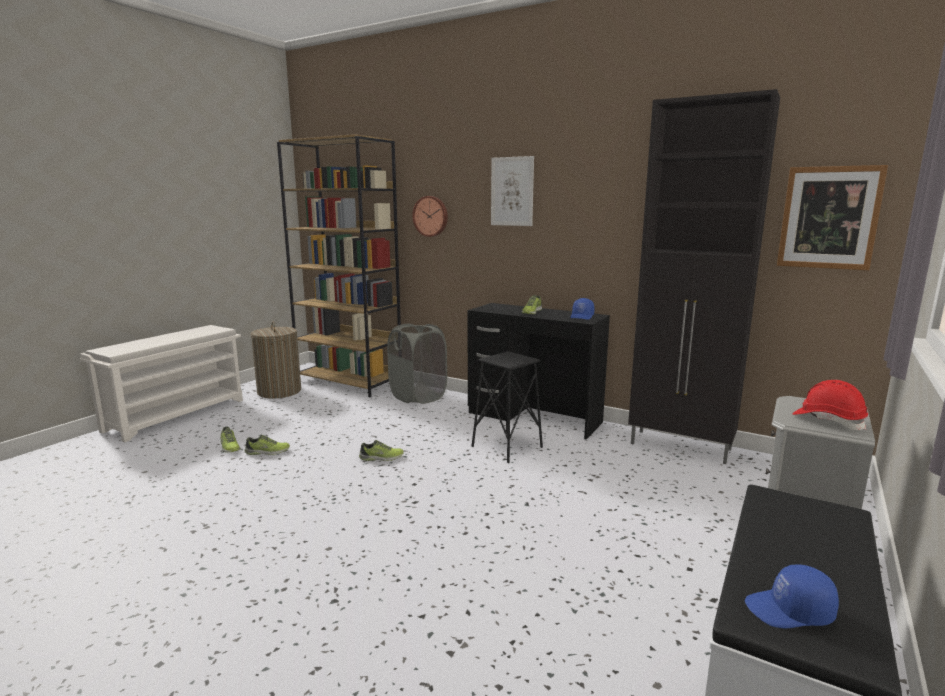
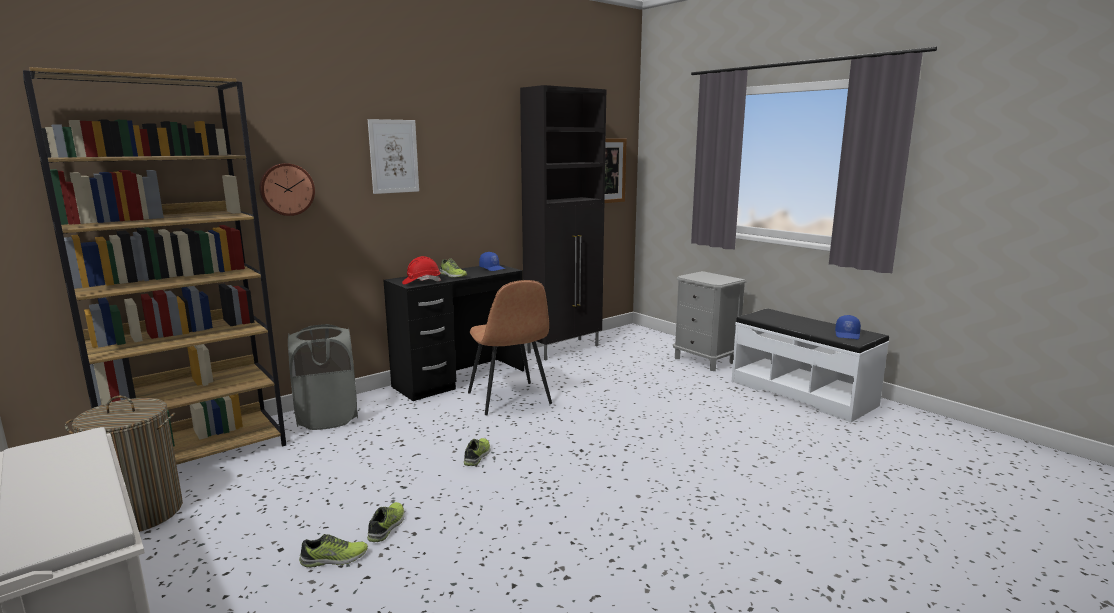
camera: 70 degrees left, 0 degrees up
(507, 447) = (509, 399): black stool -> brown chair
(828, 420) = (718, 278): red hard hat -> red hard hat (421, 282)

